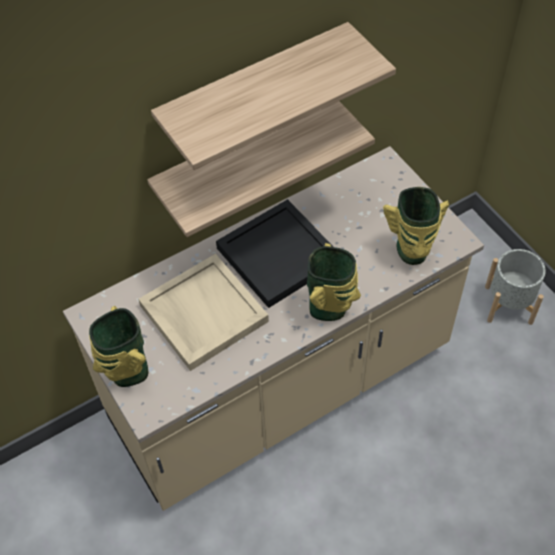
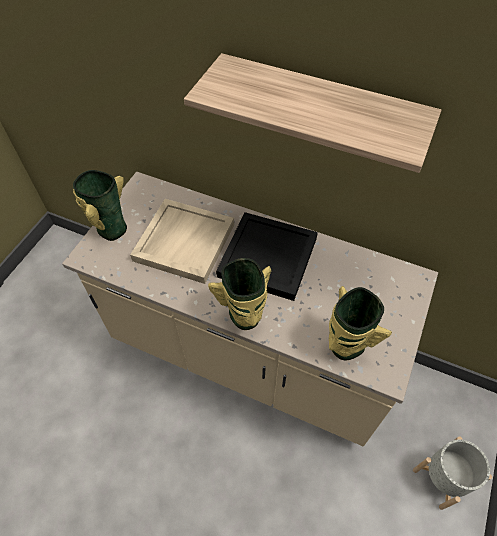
camera: 55 degrees right, 0 degrees up
(243, 155) = (298, 166): shelf -> none

